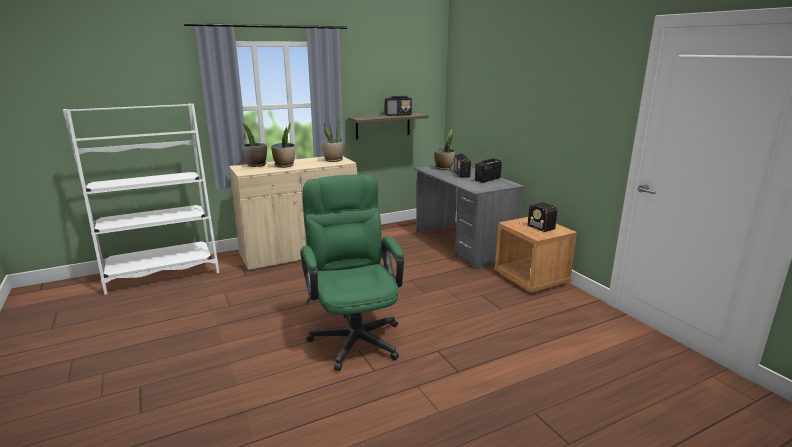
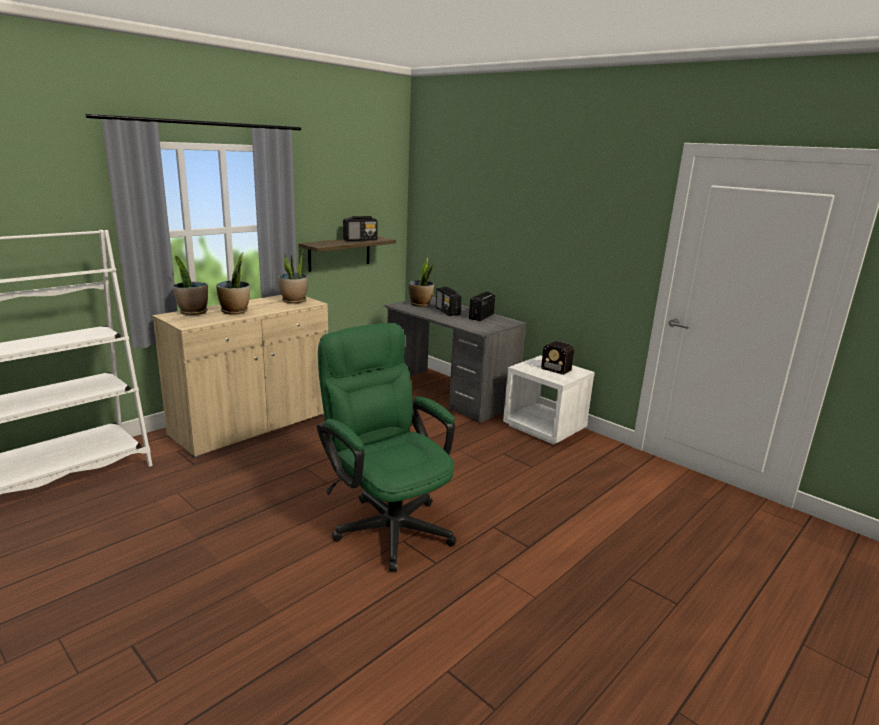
camera: 20 degrees left, 0 degrees up
(531, 279) = (545, 428): brown nightstand -> white nightstand

